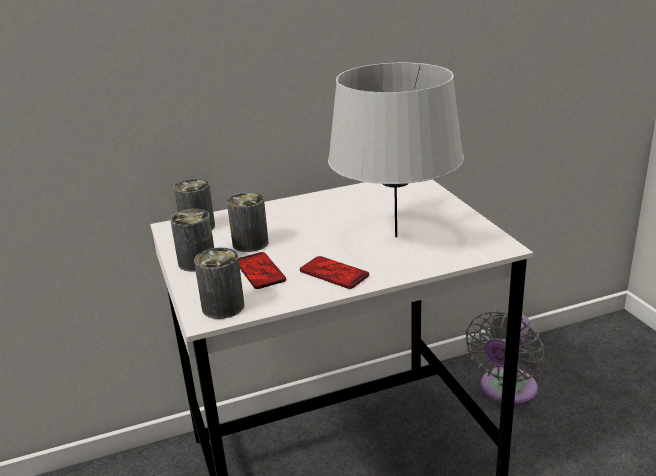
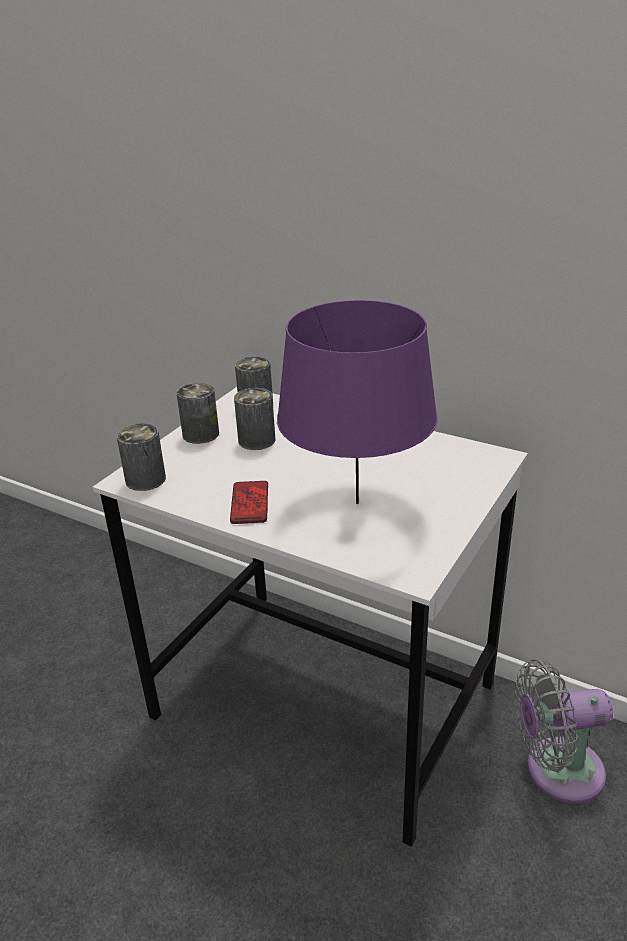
camera: 50 degrees right, 5 degrees up
(260, 271) = (215, 468): phone -> none
(395, 237) = (356, 503): grey table lamp -> purple table lamp

